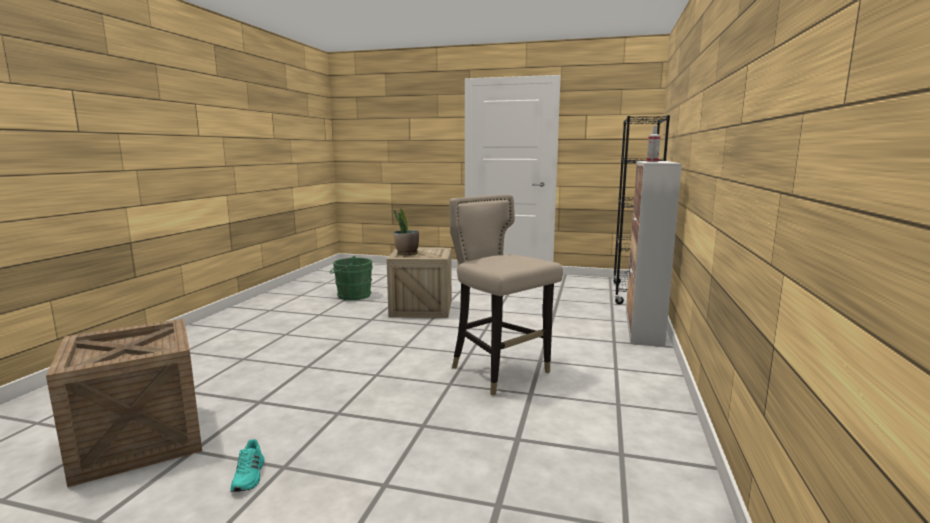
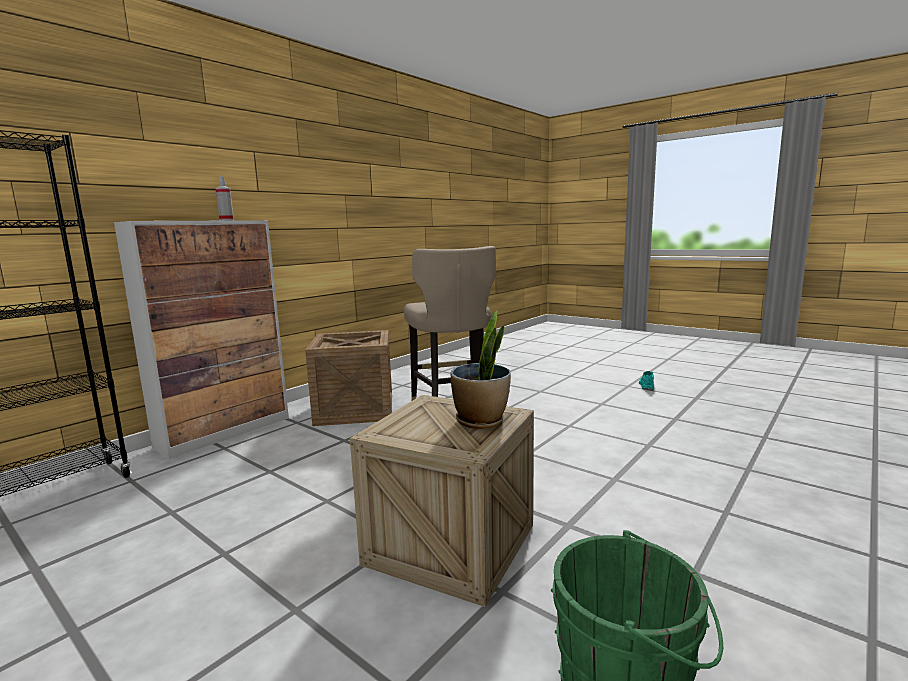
camera: 155 degrees left, 0 degrees up
(139, 440) = (747, 407): crate -> crate (355, 410)

